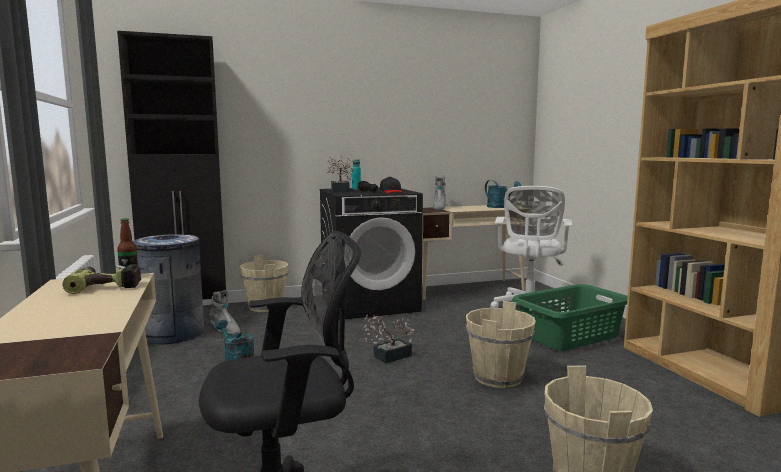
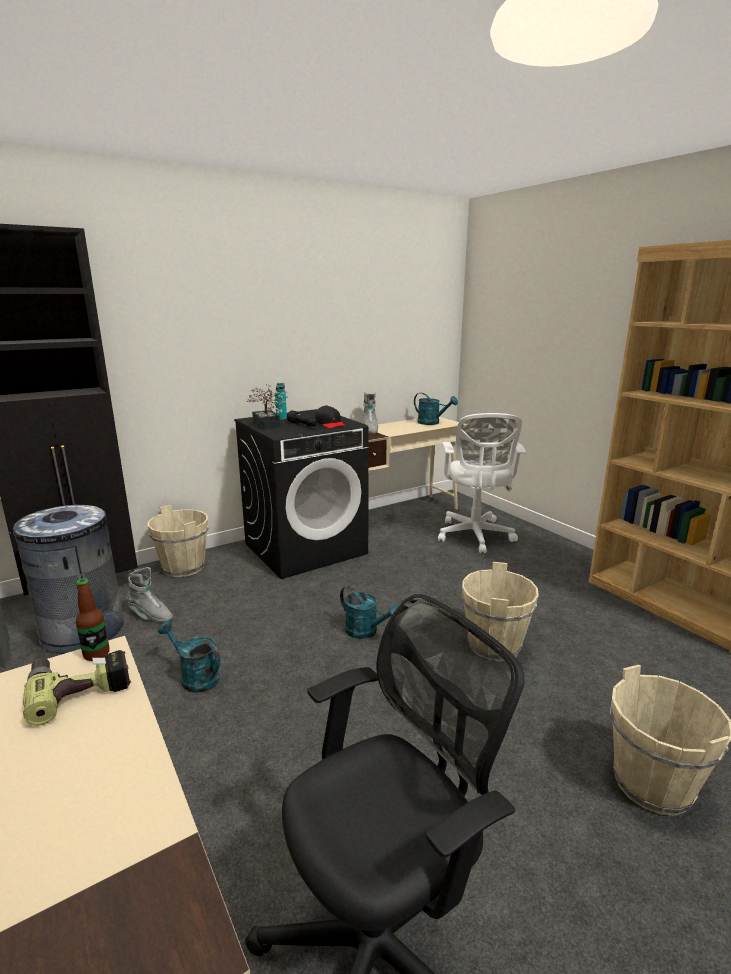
camera: 15 degrees left, 10 degrees up
(388, 357) = (366, 632): potted plant -> turquoise watering can
(571, 336) = (533, 572): green laundry basket -> none

